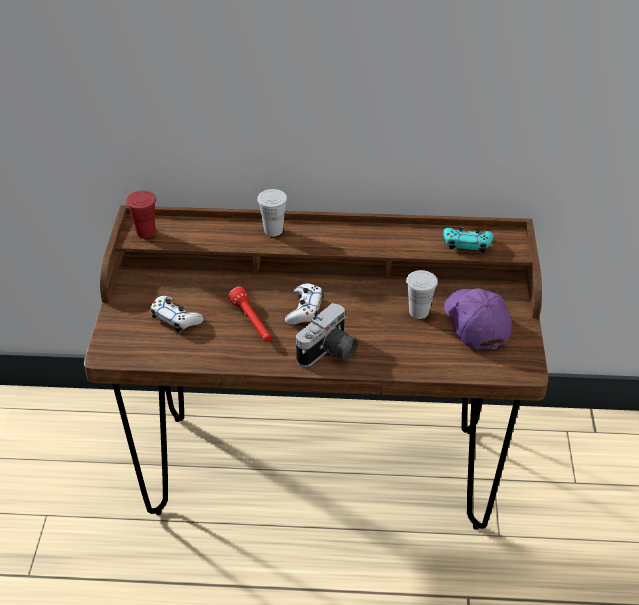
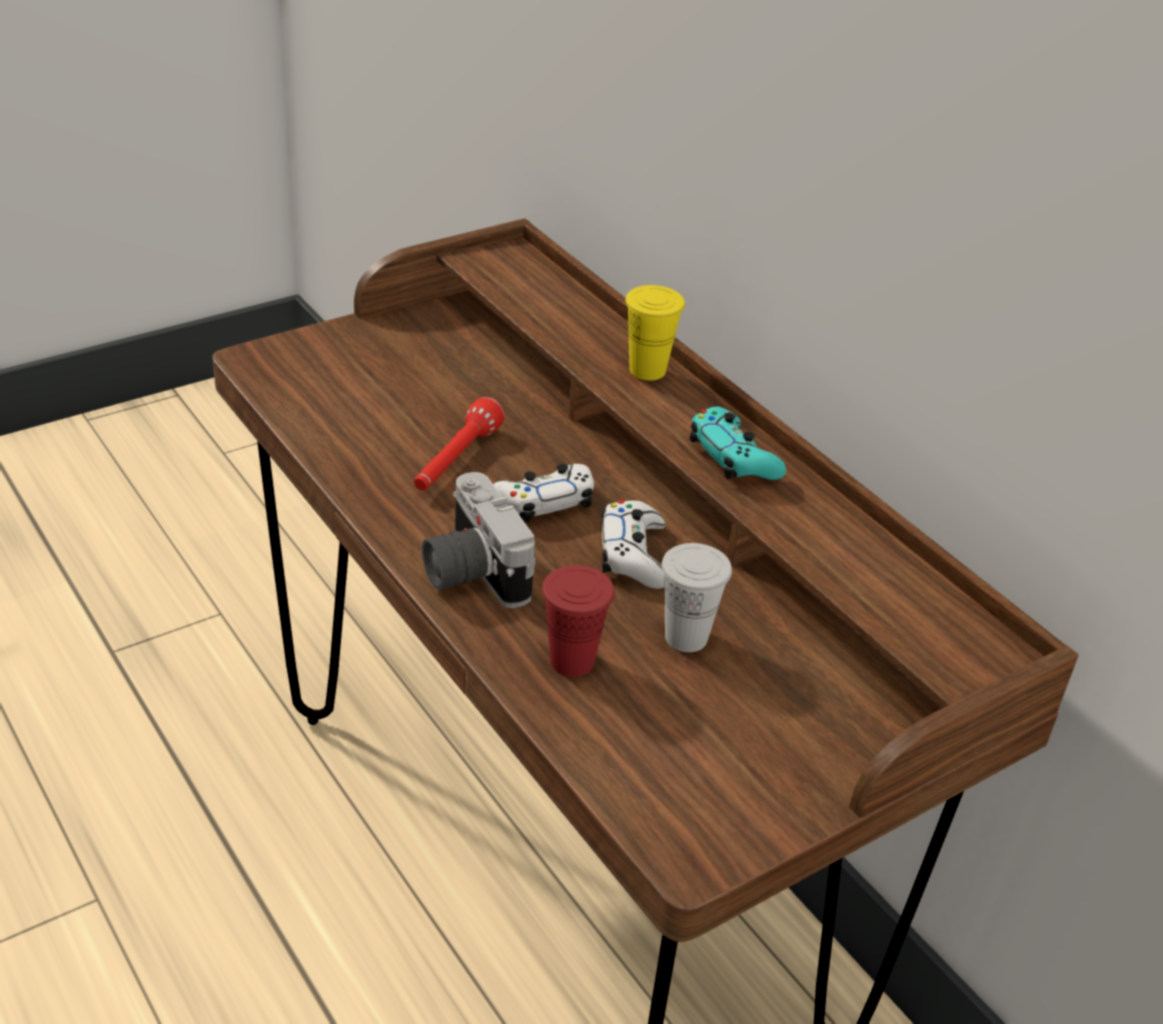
camera: 50 degrees right, 5 degrees down
(145, 232) = (499, 263): red cup -> red cup (572, 661)
(176, 318) = (388, 387): white game controller -> white game controller (633, 555)
(273, 230) = (647, 370): white cup -> yellow cup
(329, 353) = (469, 572): camera -> camera turned 60 degrees clockwise
(467, 243) = (893, 597): turquoise game controller -> turquoise game controller (733, 457)
(475, 323) = (738, 726): purple cap -> none

